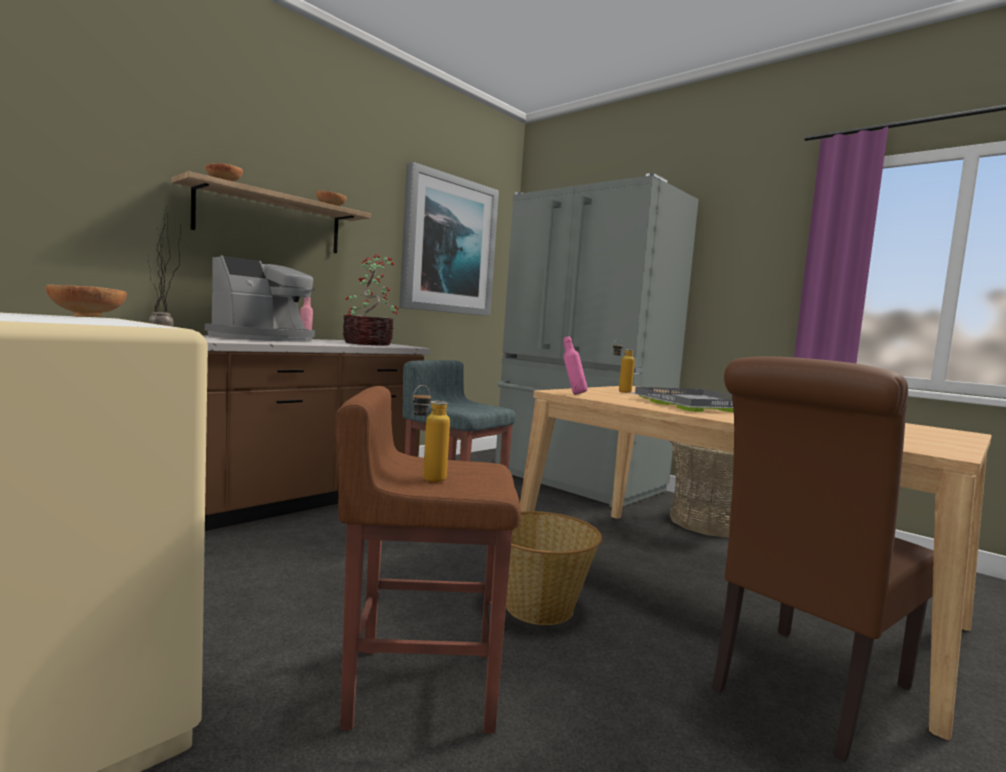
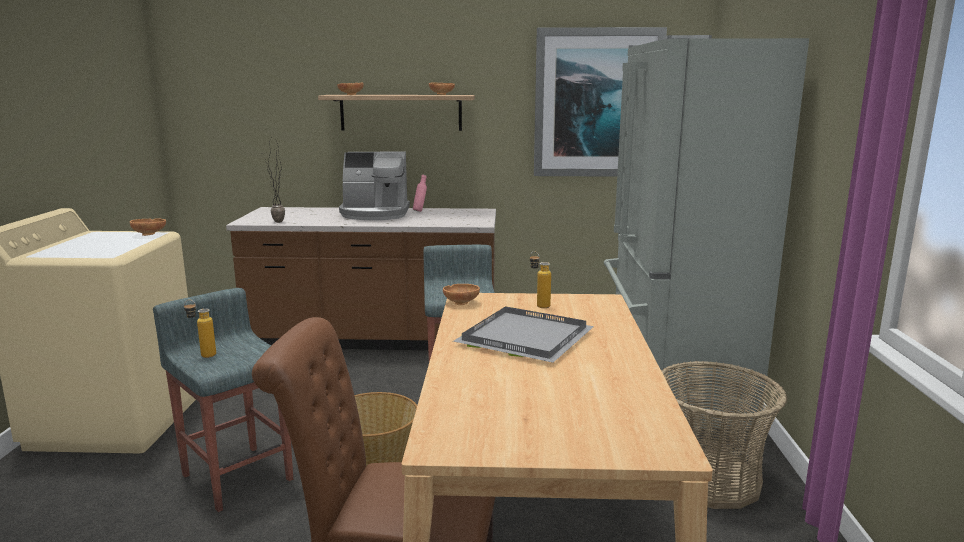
camera: 50 degrees right, 10 degrees up
(368, 344) = (452, 219): potted plant -> none
(420, 687) = (237, 476): brown stool -> grey stool
(572, 394) = (461, 302): pink bottle -> brown bowl

